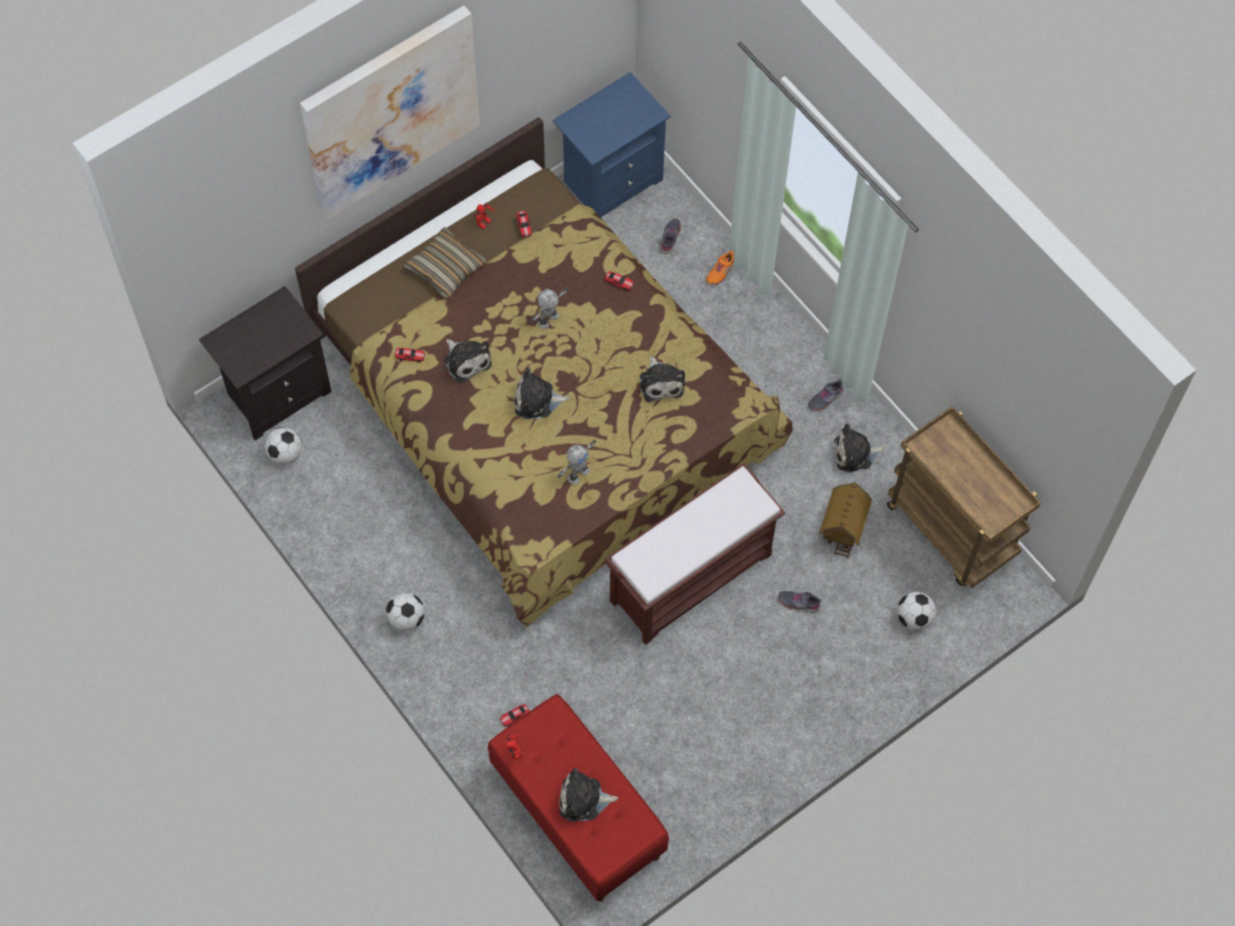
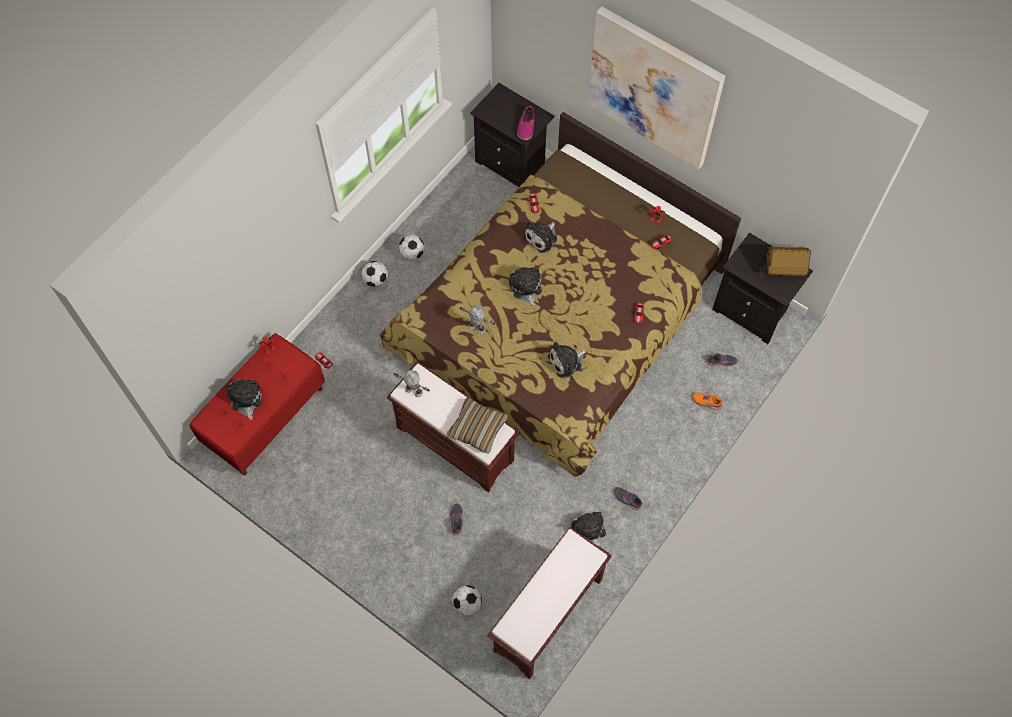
camera: 75 degrees right, 0 degrees up
(285, 454) = (471, 180): football -> football (412, 254)
(290, 325) = (526, 127): none -> shoe
(446, 268) = (610, 207): pillow -> pillow (477, 428)
(549, 320) = (591, 278): toy robot -> toy robot (413, 391)
(611, 181) = (752, 311): blue nightstand -> black nightstand
(843, 527) = (526, 536): toy house -> toy house (782, 269)
(952, 530) = (547, 616): brown cart -> brown bench

